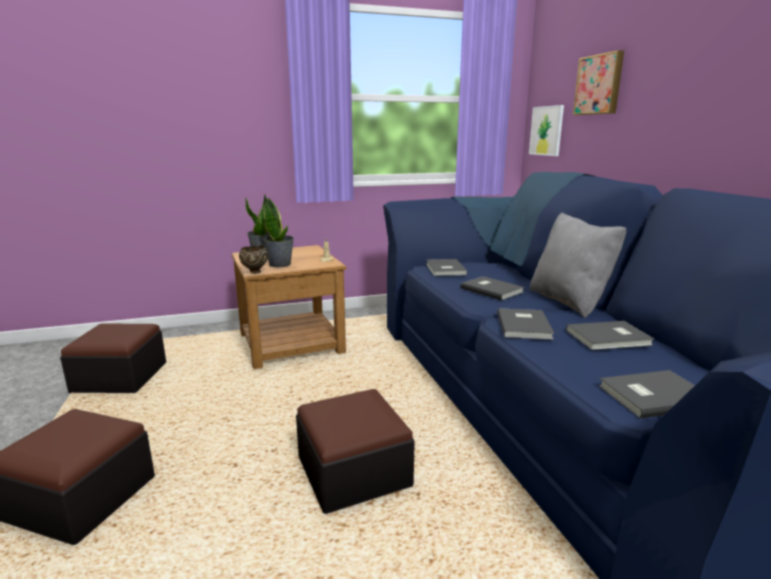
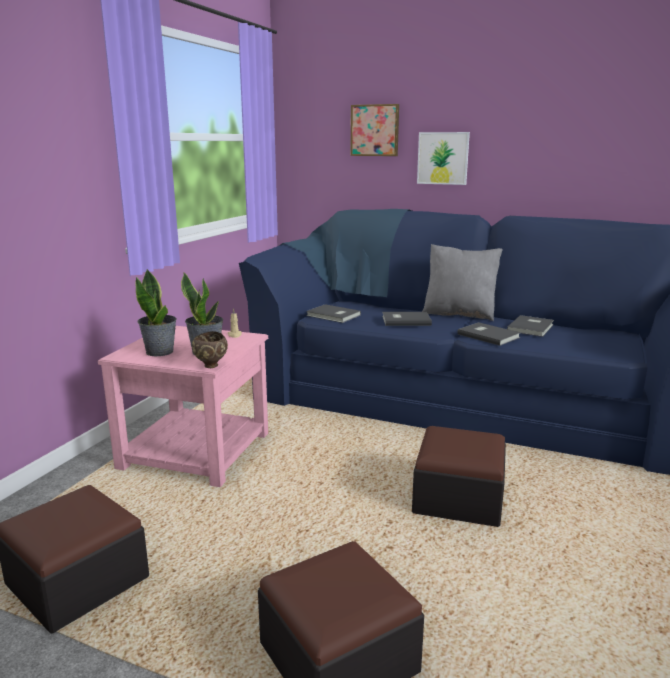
camera: 50 degrees left, 0 degrees up
(291, 343) = (196, 451): brown side table -> pink side table
(546, 131) = (311, 169): picture -> picture (443, 158)
(652, 395) = (614, 346): grey book -> none

